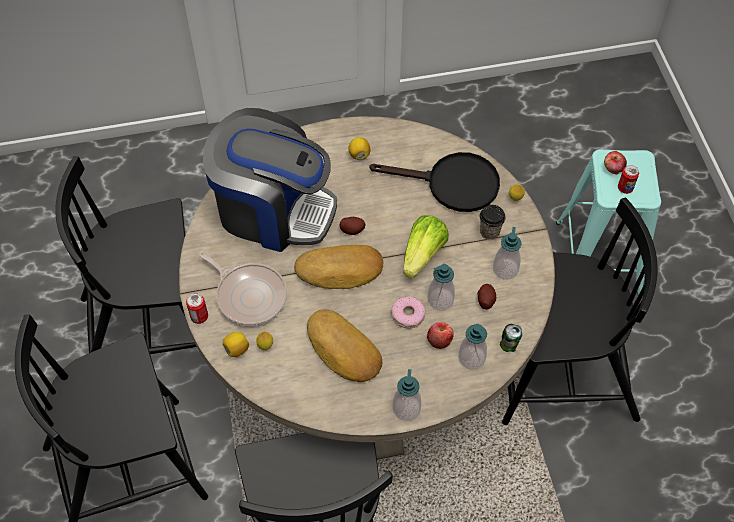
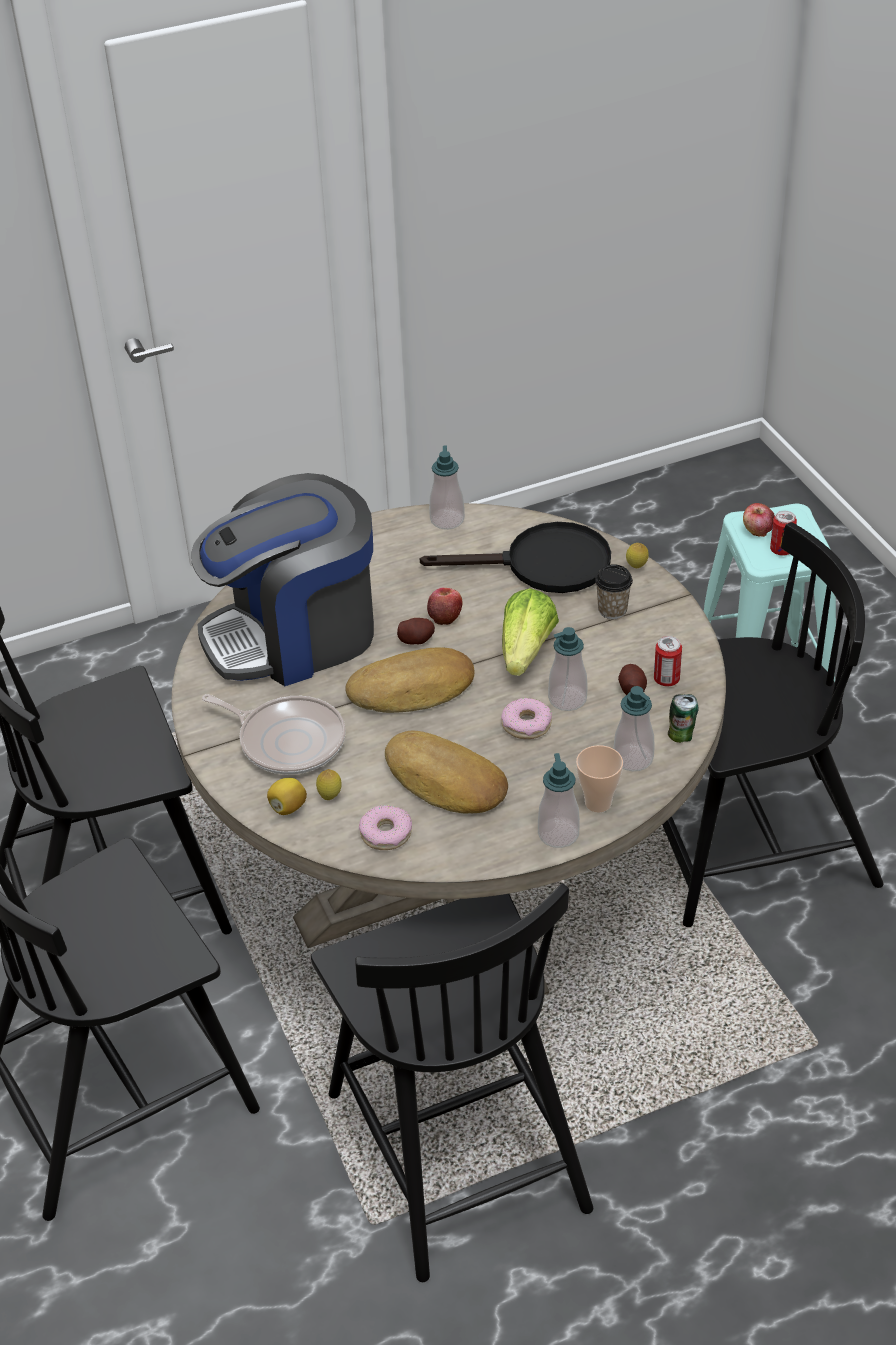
camera: 10 degrees left, 15 degrees down
(199, 316) = (221, 778): can -> can (666, 679)
(273, 210) = (294, 635): coffee machine -> coffee machine turned 150 degrees clockwise
(294, 384) = (386, 833): none -> donut
(359, 155) = (400, 552): lemon -> none
(439, 340) = (581, 746): apple -> apple (445, 616)
(439, 389) = (598, 803): none -> cup
(505, 269) = (648, 649): soap dispenser -> soap dispenser (447, 520)

